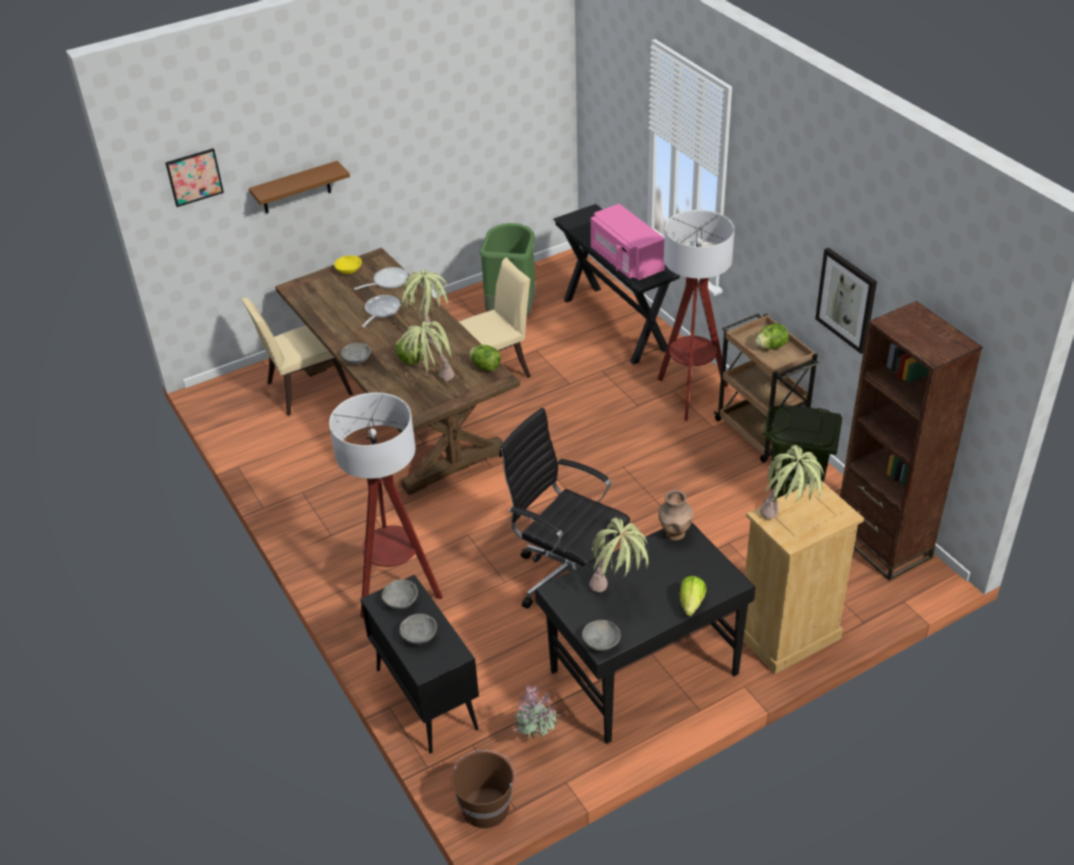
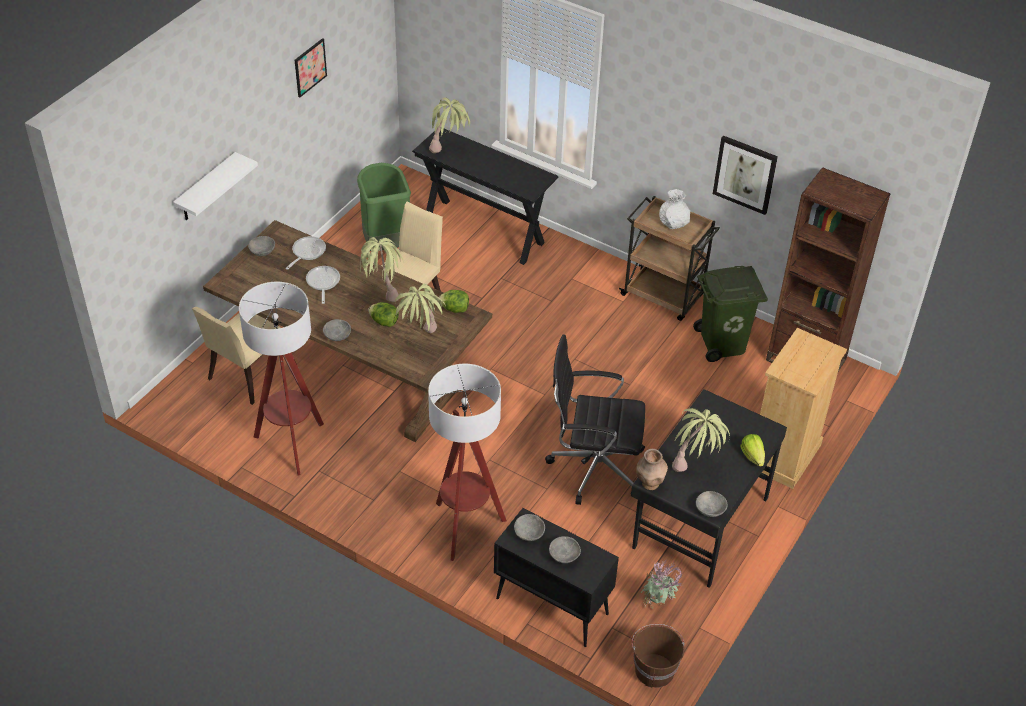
camera: 30 degrees left, 5 degrees up
(194, 177) = (133, 207): picture -> picture (310, 67)
(296, 188) = (206, 188): brown shelf -> white shelf
(349, 271) = (263, 251): yellow bowl -> grey bowl
(625, 260) = (504, 176): pink microwave -> none
(674, 534) = (704, 405): brown vase -> brown vase (649, 484)
(690, 394) = (587, 278): floor lamp -> floor lamp (292, 444)
(771, 347) = (673, 224): lettuce -> white vase
(788, 522) = (799, 369): potted plant -> potted plant (449, 151)

